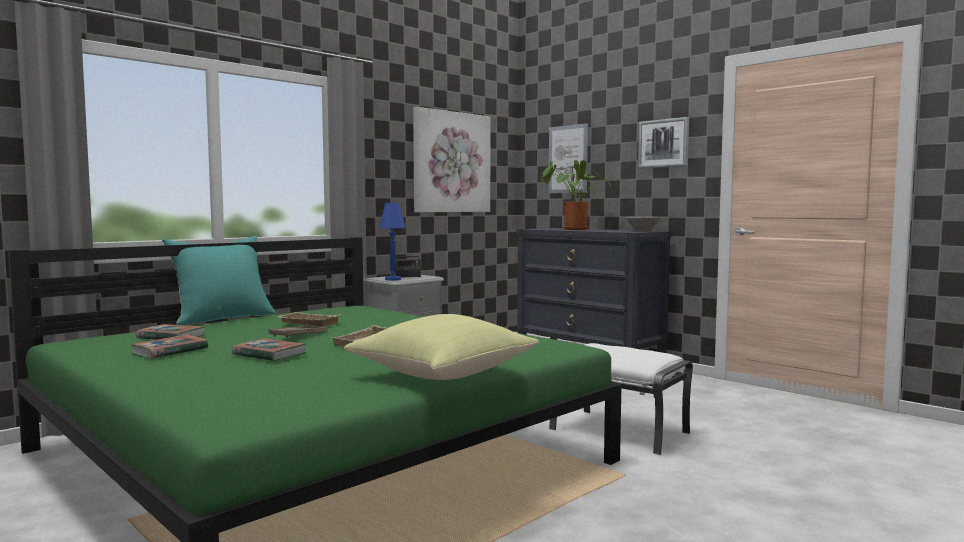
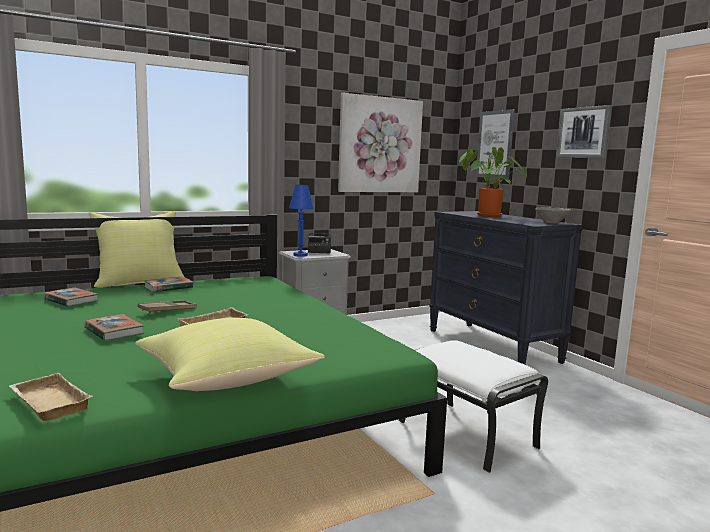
camera: 15 degrees right, 5 degrees up
(170, 351) = (47, 318): book -> book (168, 287)
(223, 318) = (140, 282): turquoise pillow -> yellow pillow
(307, 323) = (192, 296): beige tray -> beige tray (47, 403)

